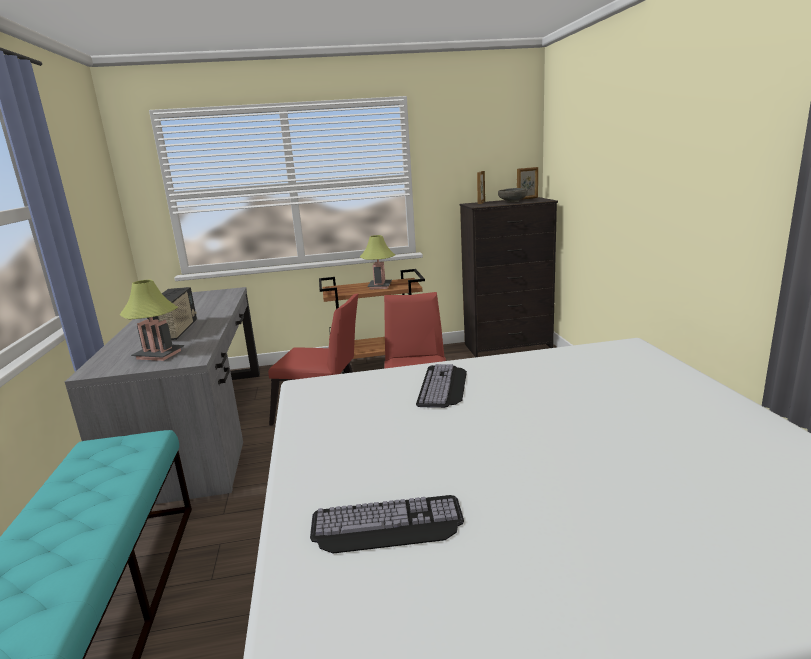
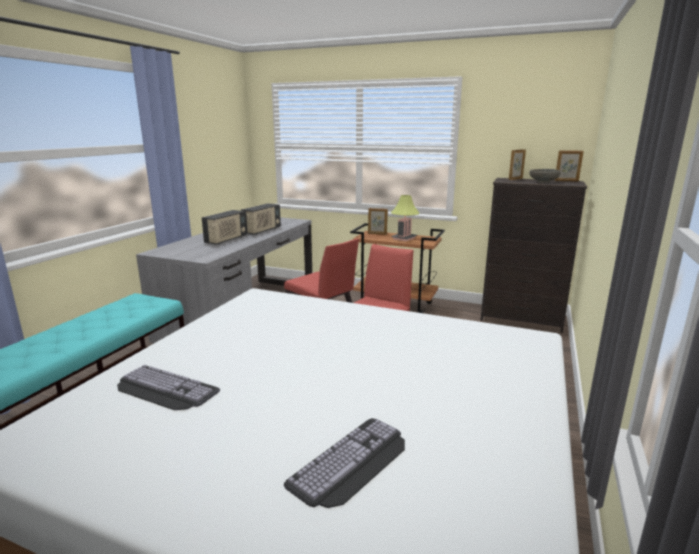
camera: 30 degrees right, 0 degrees up
(159, 355) = (195, 251): table lamp -> none
(206, 311) = (262, 231): none -> radio
(342, 287) = (377, 234): none -> picture frame
(444, 386) = (334, 321): keyboard -> keyboard (352, 463)

